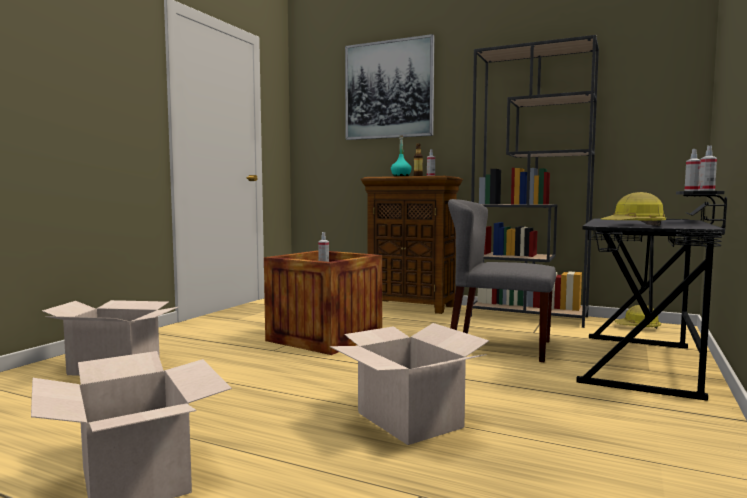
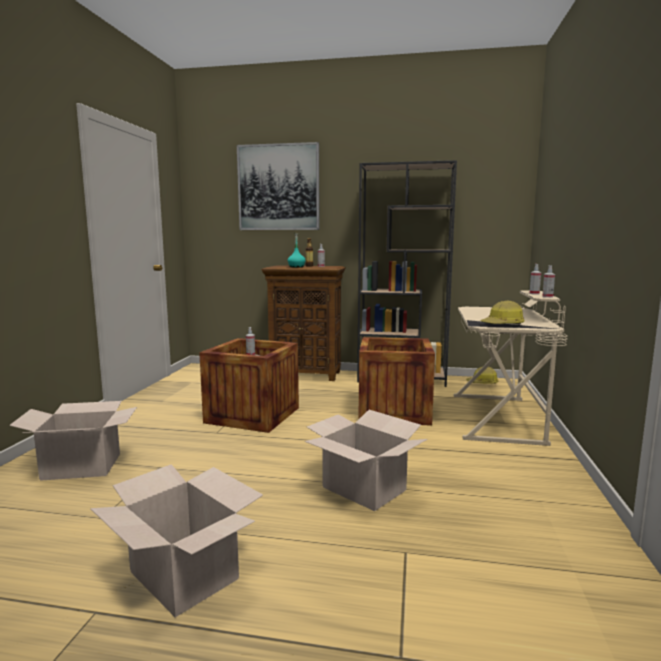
camera: 15 degrees left, 5 degrees up
(499, 346) = (394, 411): grey chair -> crate
(644, 364) = (500, 418): black desk -> beige desk

